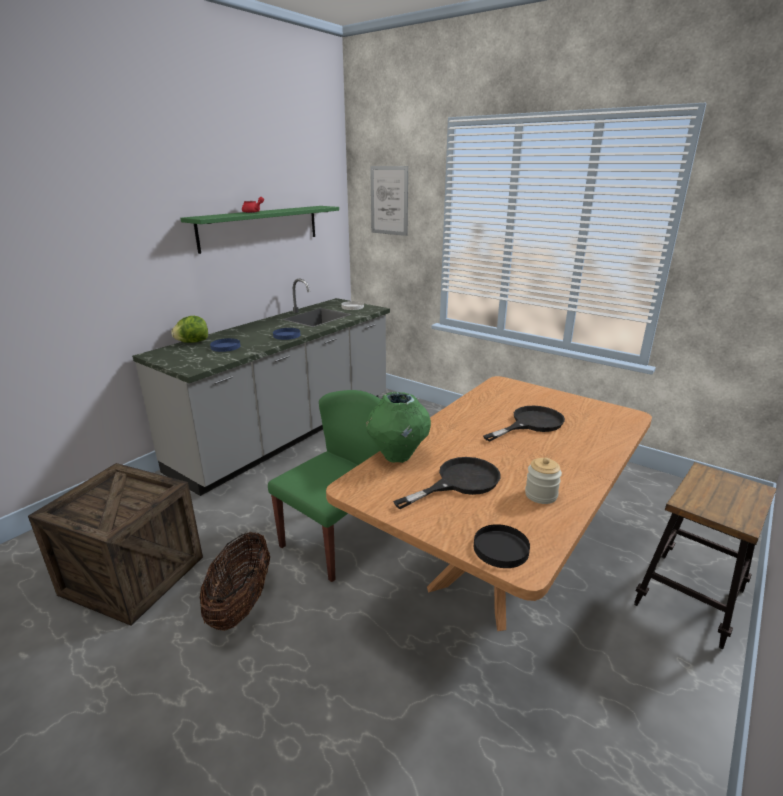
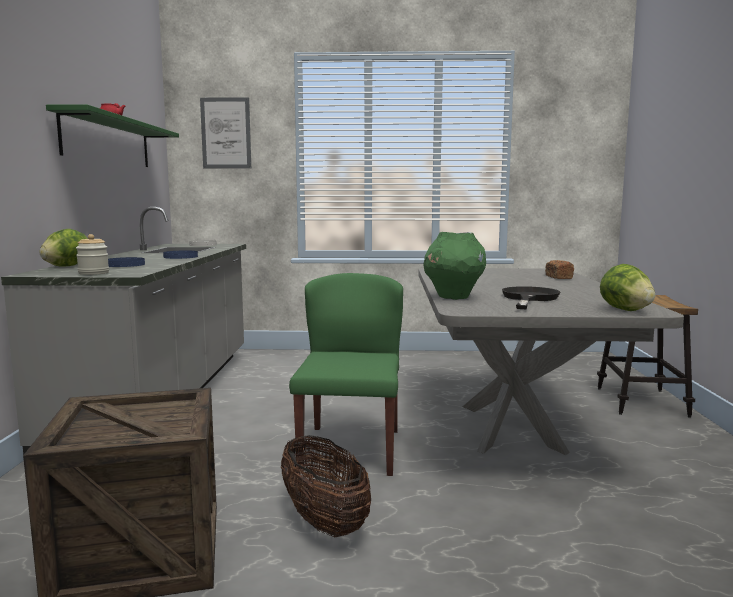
camera: 35 degrees left, 15 degrees down
(494, 571) = (511, 427): brown dining table -> grey dining table
(501, 548) = (625, 310): black plate -> lettuce
(531, 423) = (504, 278): black frying pan -> none
(541, 495) = (589, 294): jar -> jar (93, 273)
(597, 438) = (558, 277): none -> bread

